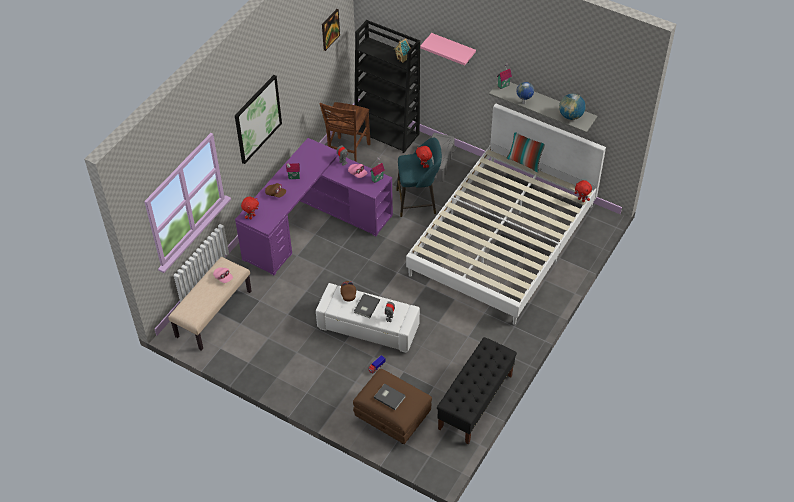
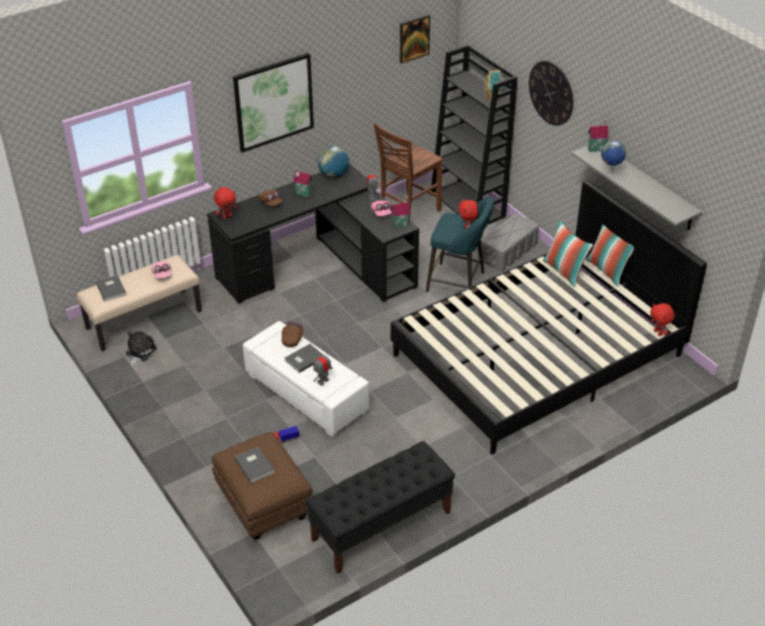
camera: 25 degrees right, 10 degrees down
(194, 303) = (112, 288): none -> grey book
(229, 341) = (139, 352): none -> plush toy
(313, 222) = (321, 266): purple desk -> black desk
(453, 48) = (551, 93): pink shelf -> wall clock
(497, 173) = (564, 271): none -> pillow
(503, 239) = (538, 355): white bed -> black bed
(571, 116) = (665, 202): globe -> globe (333, 175)

